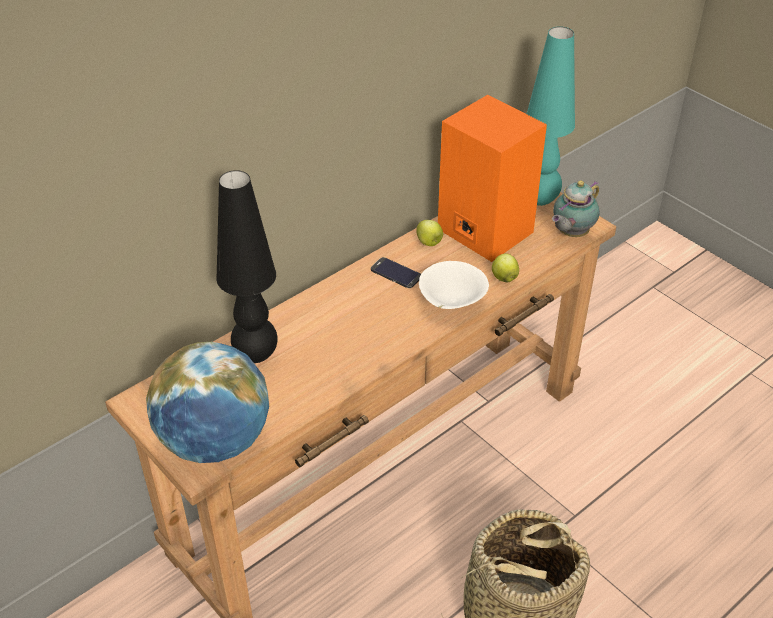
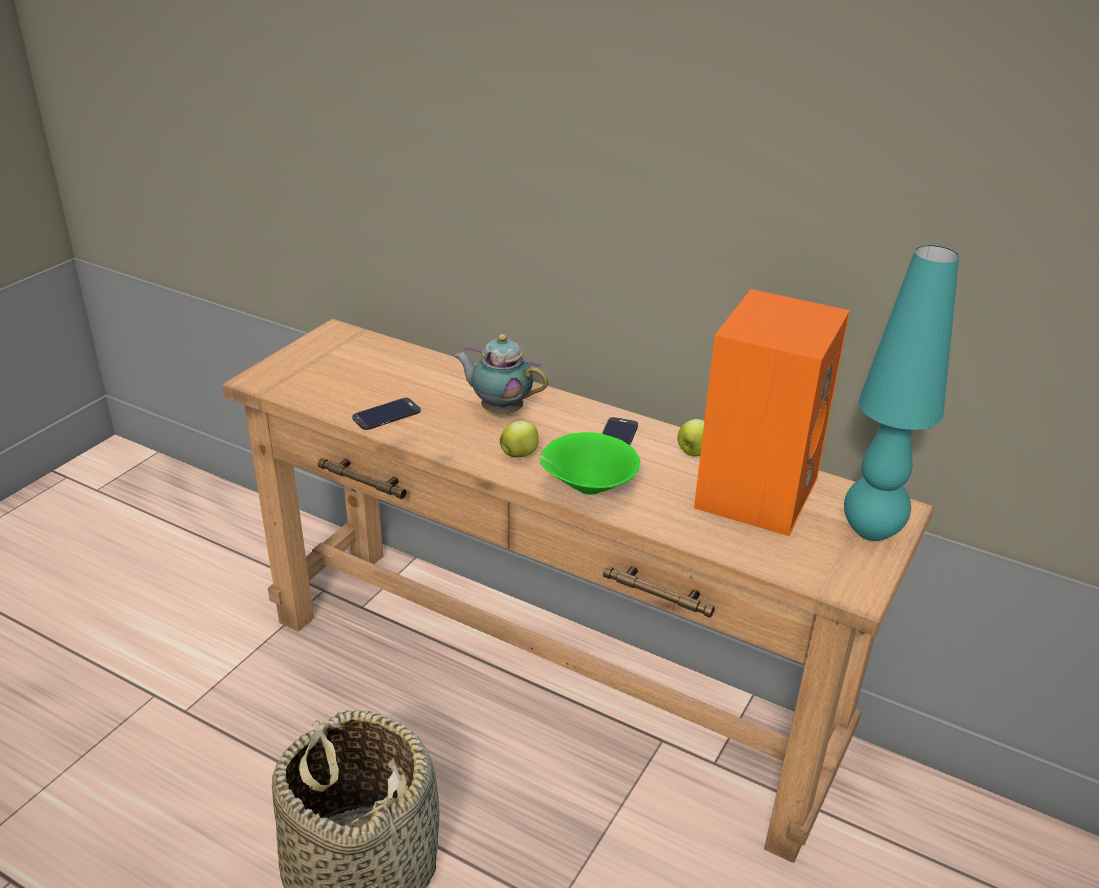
camera: 70 degrees right, 10 degrees down
(215, 441) = (295, 380): globe -> none
(255, 355) = (426, 377): black table lamp -> none
(304, 390) = (386, 414): none -> phone
(451, 303) = (586, 488): white bowl -> green bowl
(504, 277) = (668, 524): apple -> apple (520, 454)
(571, 234) = (816, 573): teapot -> teapot (499, 410)

